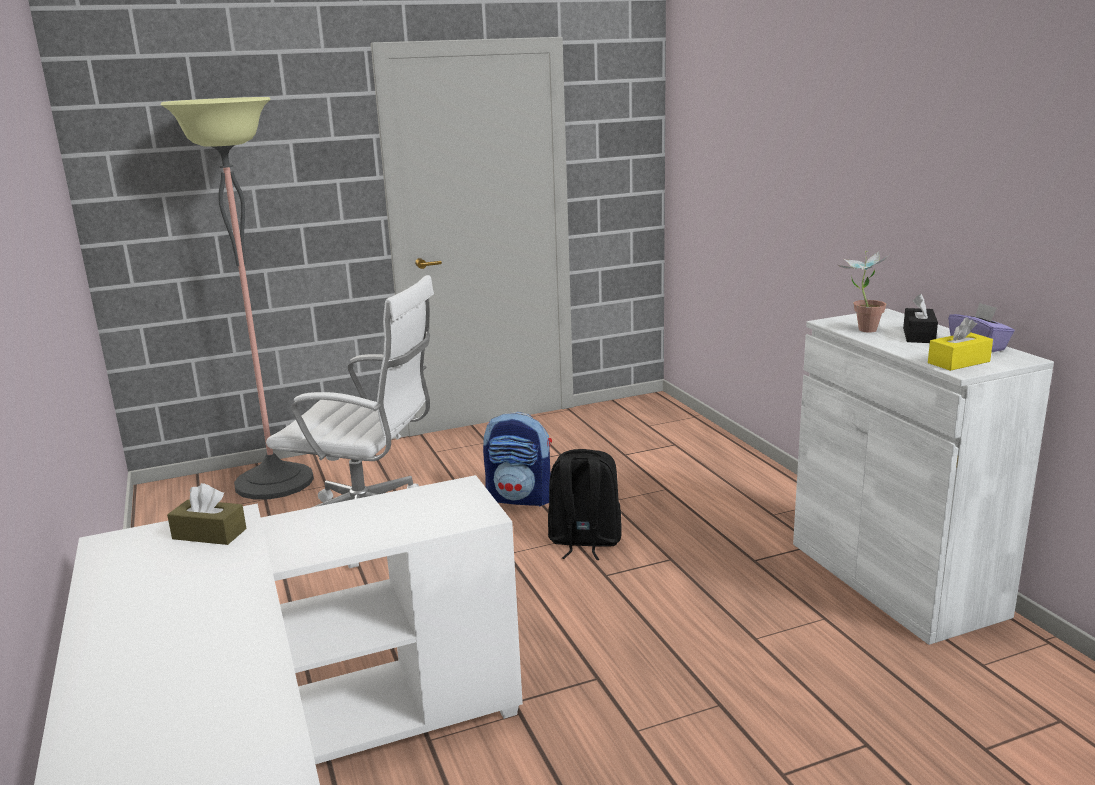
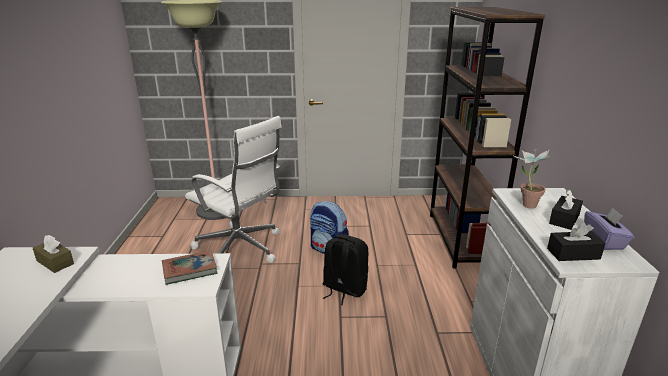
camera: 20 degrees right, 5 degrees up
(437, 504) = (190, 270): none -> book
(708, 445) = (460, 239): none -> brown bookcase
(958, 362) = (573, 254): yellow tissue box -> black tissue box

